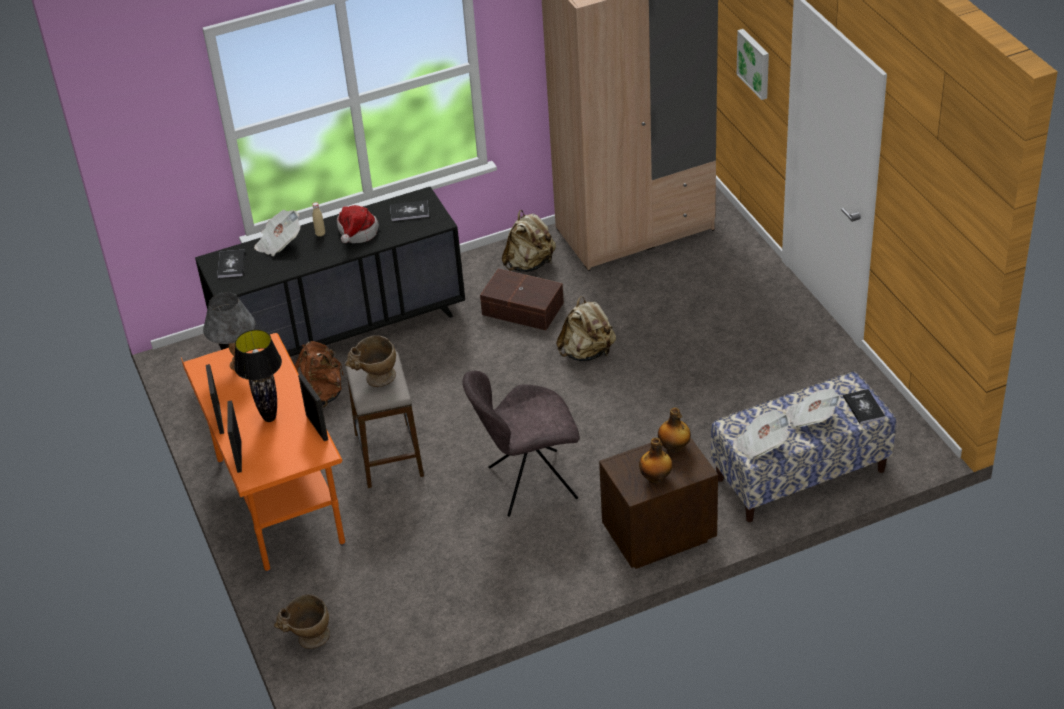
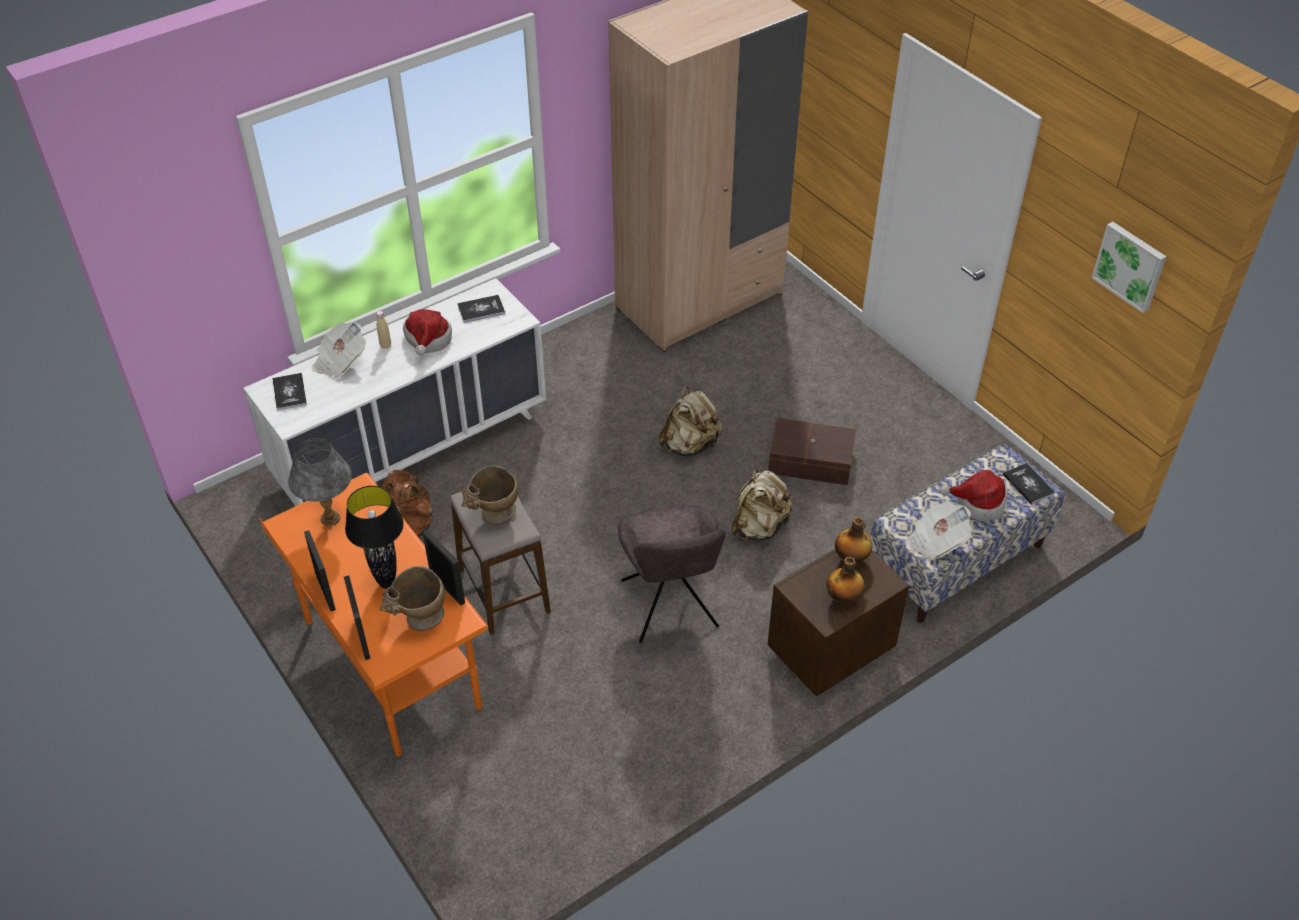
camera: 15 degrees left, 5 degrees up
(308, 640) = (469, 839): beige vase -> beige vase (419, 620)
(342, 331) = (412, 447): black dresser -> white dresser
(523, 310) = (606, 403): brown storage box -> brown storage box (811, 462)
(528, 484) = (670, 607): grey chair -> grey chair turned 75 degrees counterclockwise
(529, 264) = (599, 350): beige backpack -> beige backpack (759, 527)
(755, 63) = (835, 114): picture -> picture (1130, 265)
(811, 418) = (978, 503): newspaper -> hat

